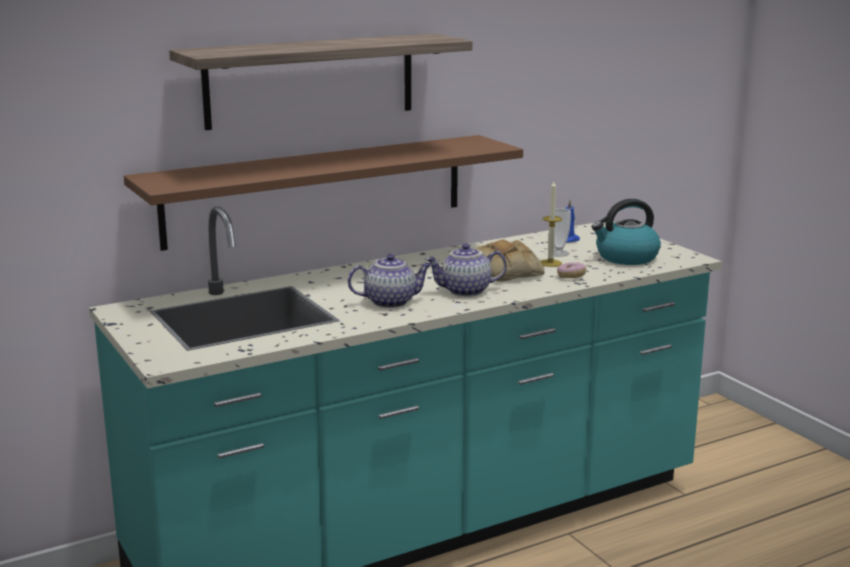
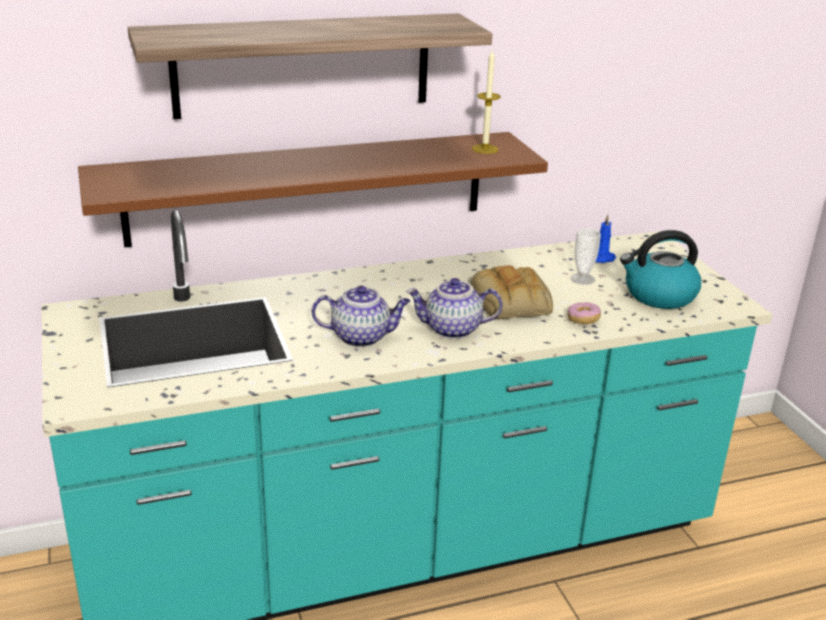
camera: 10 degrees right, 10 degrees up
(550, 263) = (567, 294): candle -> candle (485, 149)

